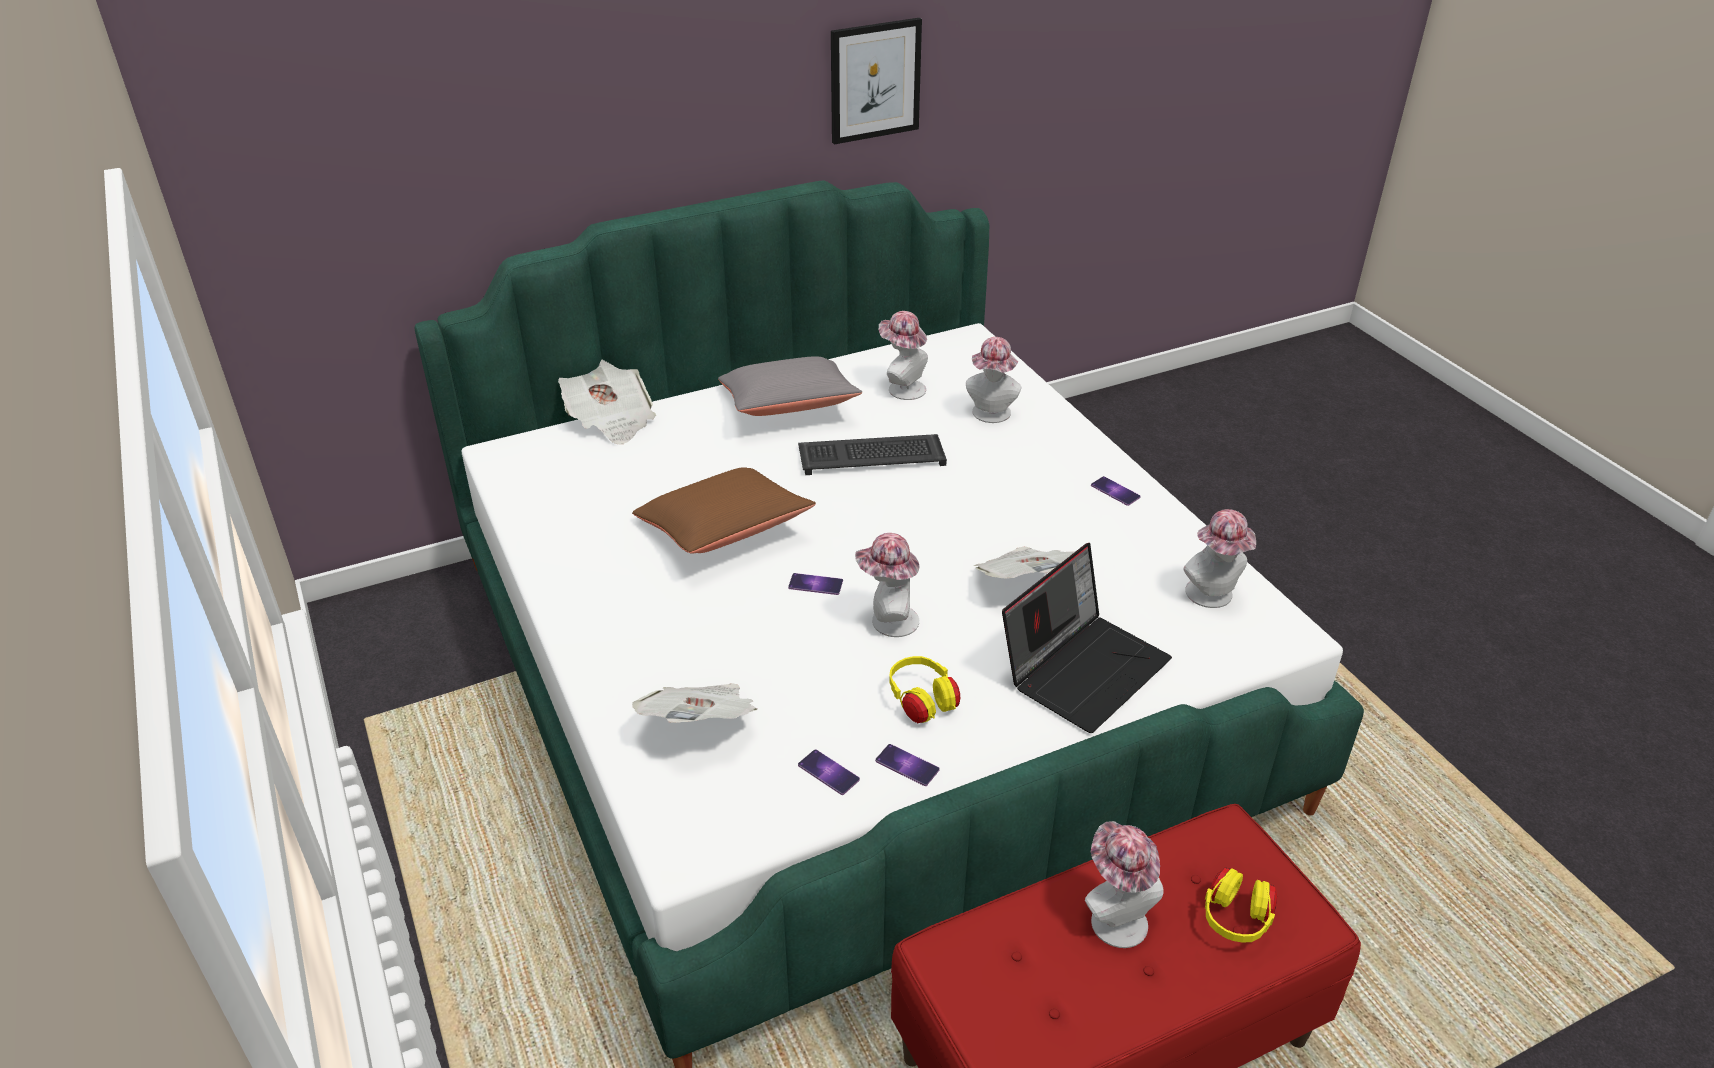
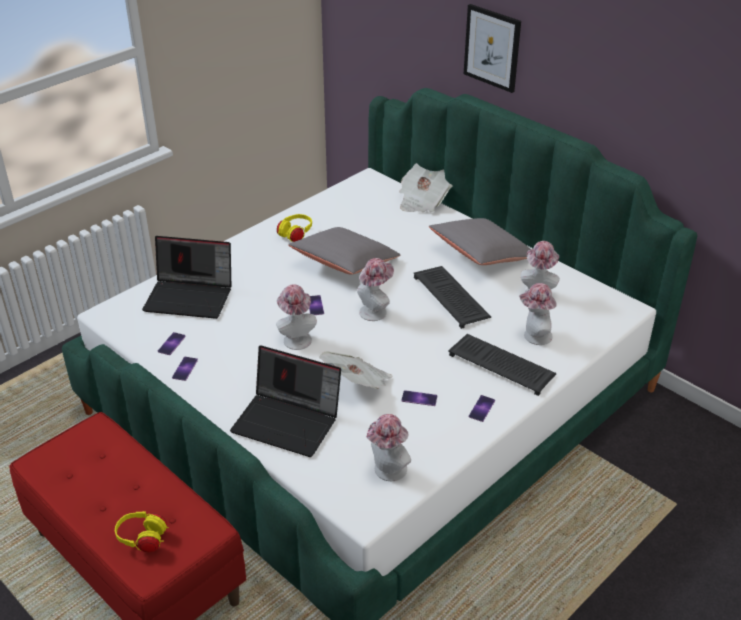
camera: 70 degrees right, 0 degrees up
(701, 725) = (191, 296): newspaper -> laptop
(724, 531) = (345, 264): brown pillow -> grey pillow
(875, 80) = (650, 101): picture -> picture (492, 48)
(922, 702) = (234, 364): yellow headphones -> yellow headphones (295, 235)
(1037, 453) = (503, 365): none -> keyboard
(1077, 536) = (419, 398): none -> phone
(1114, 917) = (133, 487): hat -> hat (375, 310)

